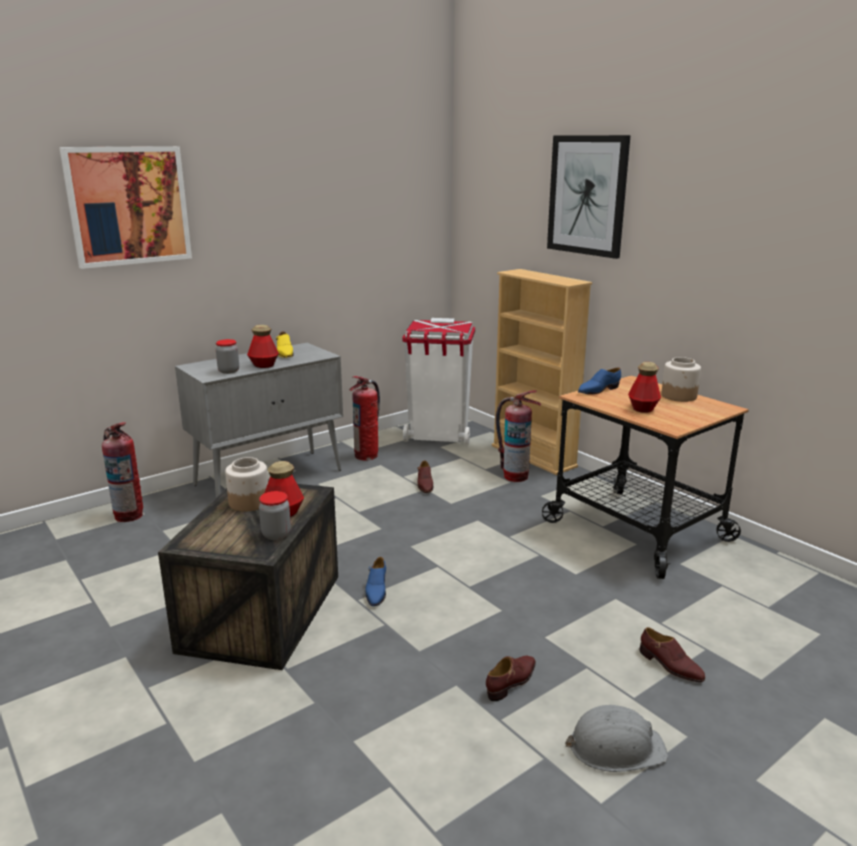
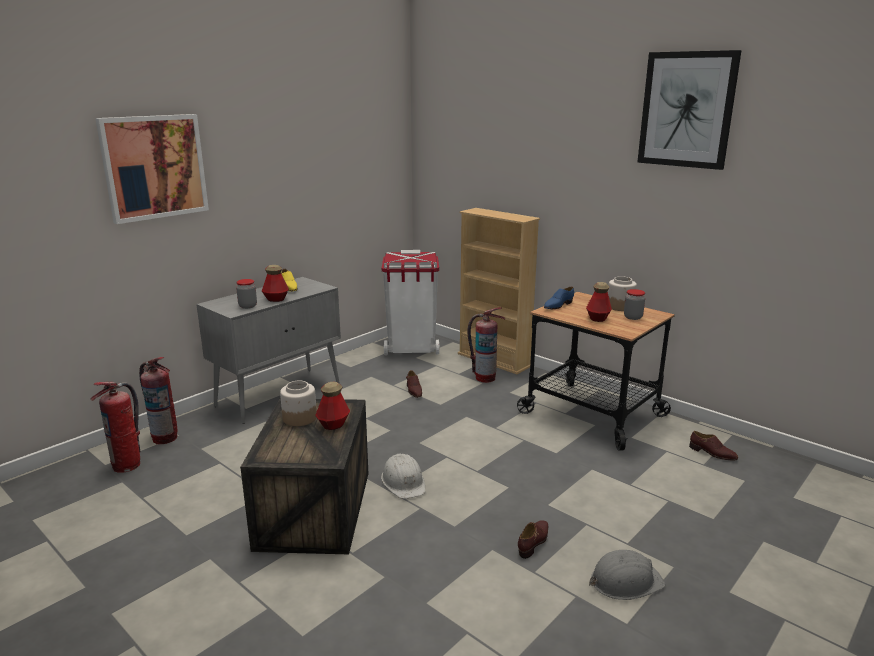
camera: 10 degrees left, 0 degrees up
(276, 534) = (335, 443): jar -> jar (633, 317)
(367, 455) = (357, 369): fire extinguisher -> fire extinguisher (127, 465)
(376, 591) = (404, 482): blue shoe -> white hard hat
(587, 195) = (533, 149): picture -> picture (687, 110)
(670, 666) = (647, 516): brown shoe -> brown shoe (712, 453)

